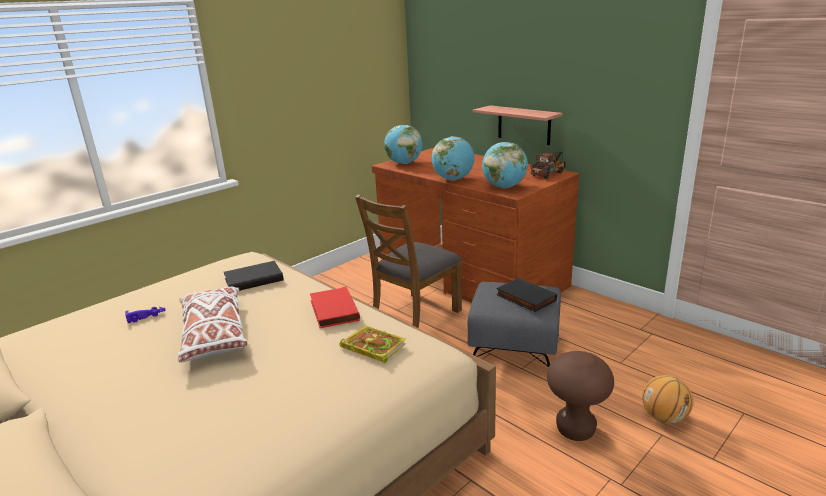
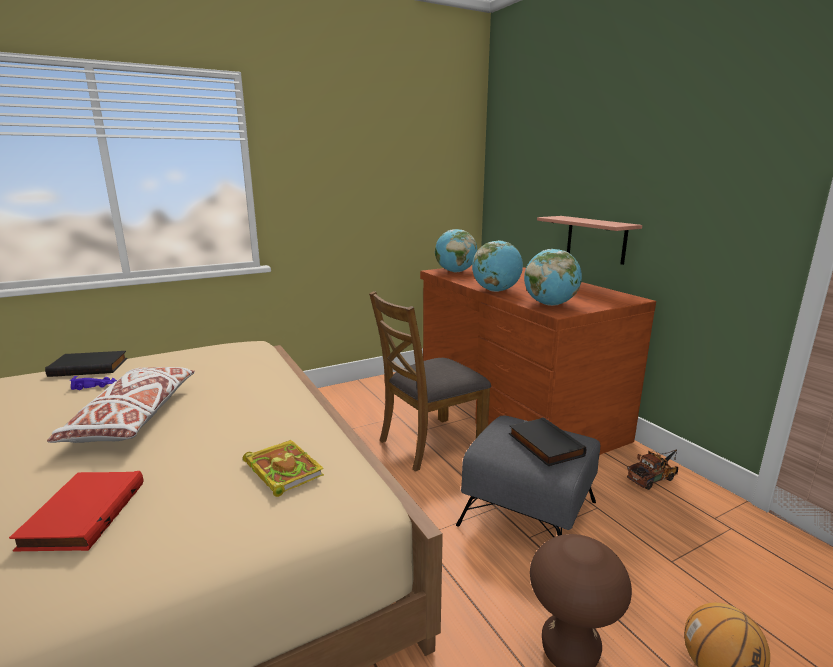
camera: 15 degrees right, 5 degrees down
(254, 279) = (231, 366): black book -> black book (90, 367)
(332, 310) = (277, 415): red book -> red book (82, 514)
(549, 173) = (616, 297): toy truck -> toy truck (654, 478)

